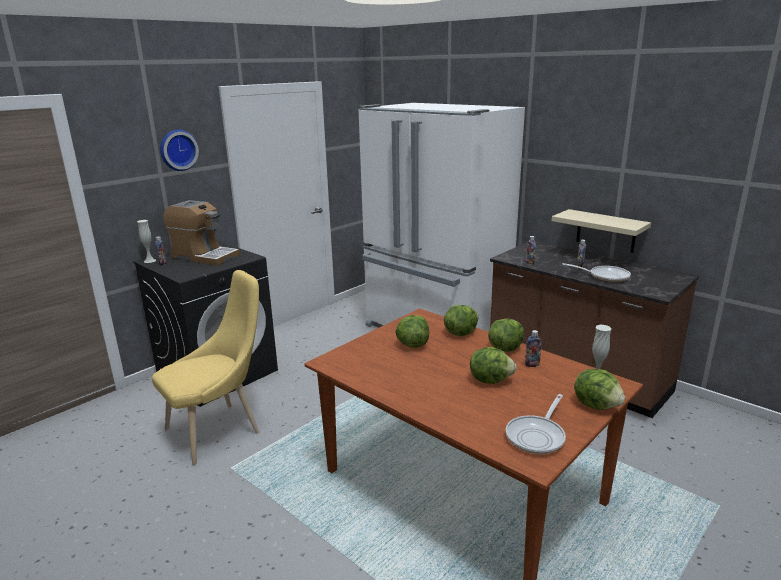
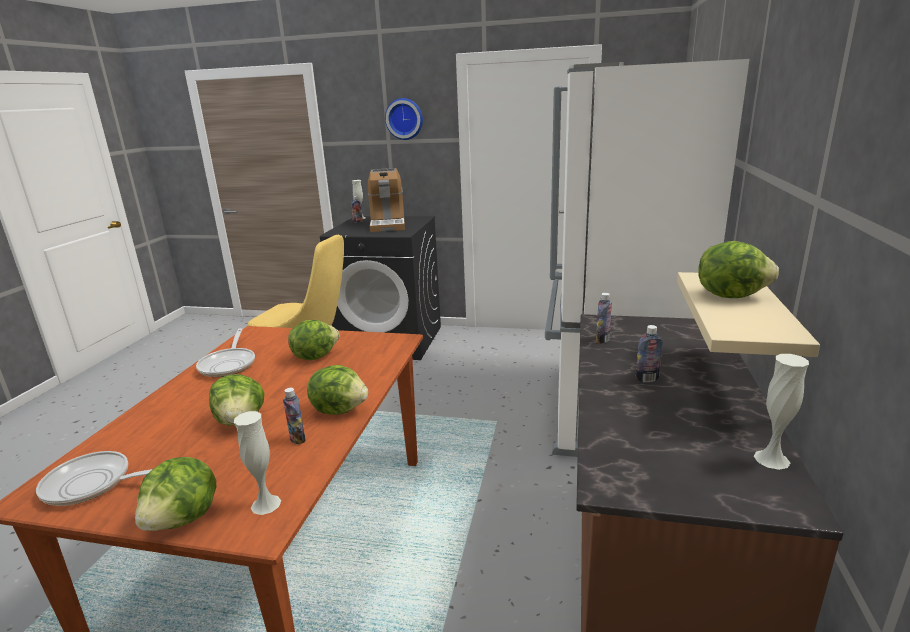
camera: 60 degrees right, 0 degrees up
(460, 333) = (366, 372): lettuce -> lettuce (730, 295)
(605, 276) = (631, 410): frying pan -> frying pan (229, 364)
(655, 269) = (771, 459): none -> white vase

